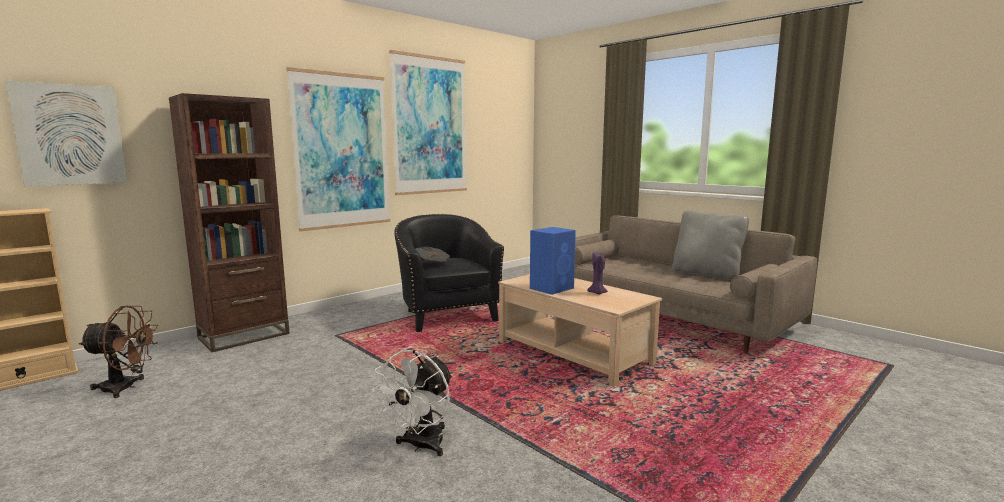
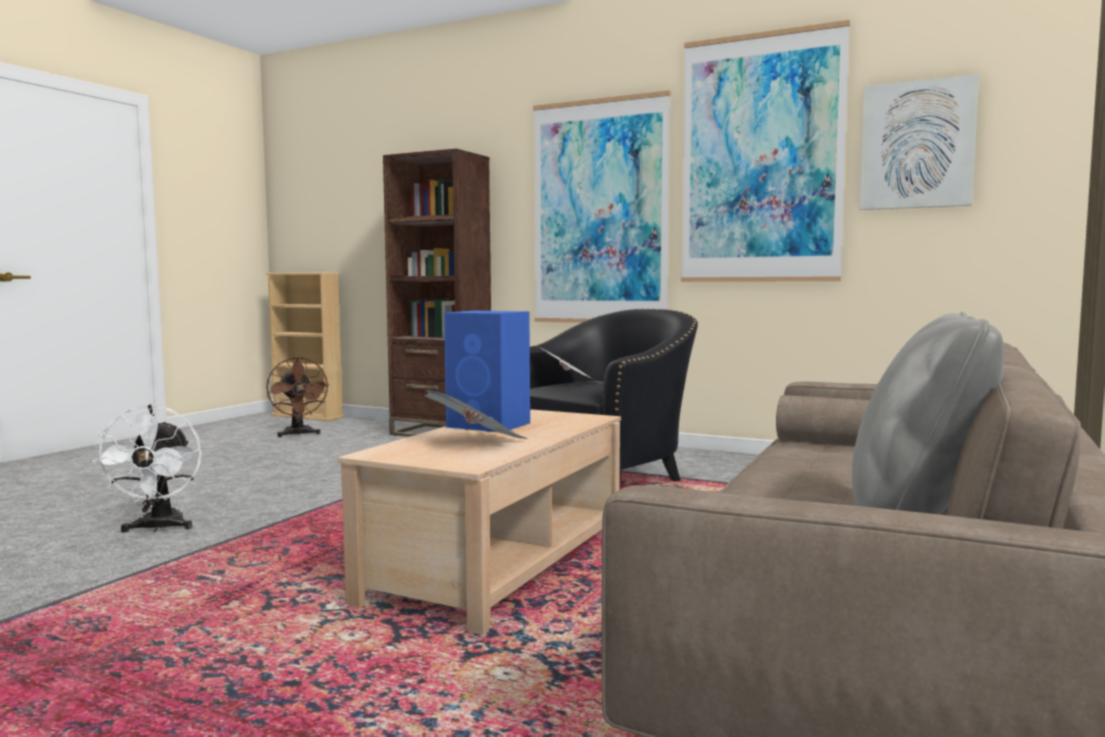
camera: 70 degrees right, 5 degrees down
(70, 135) = (358, 207): picture -> picture (917, 145)
(421, 446) = (158, 528): white fan -> white fan turned 105 degrees counterclockwise
(597, 293) = (476, 443): purple candle -> newspaper

